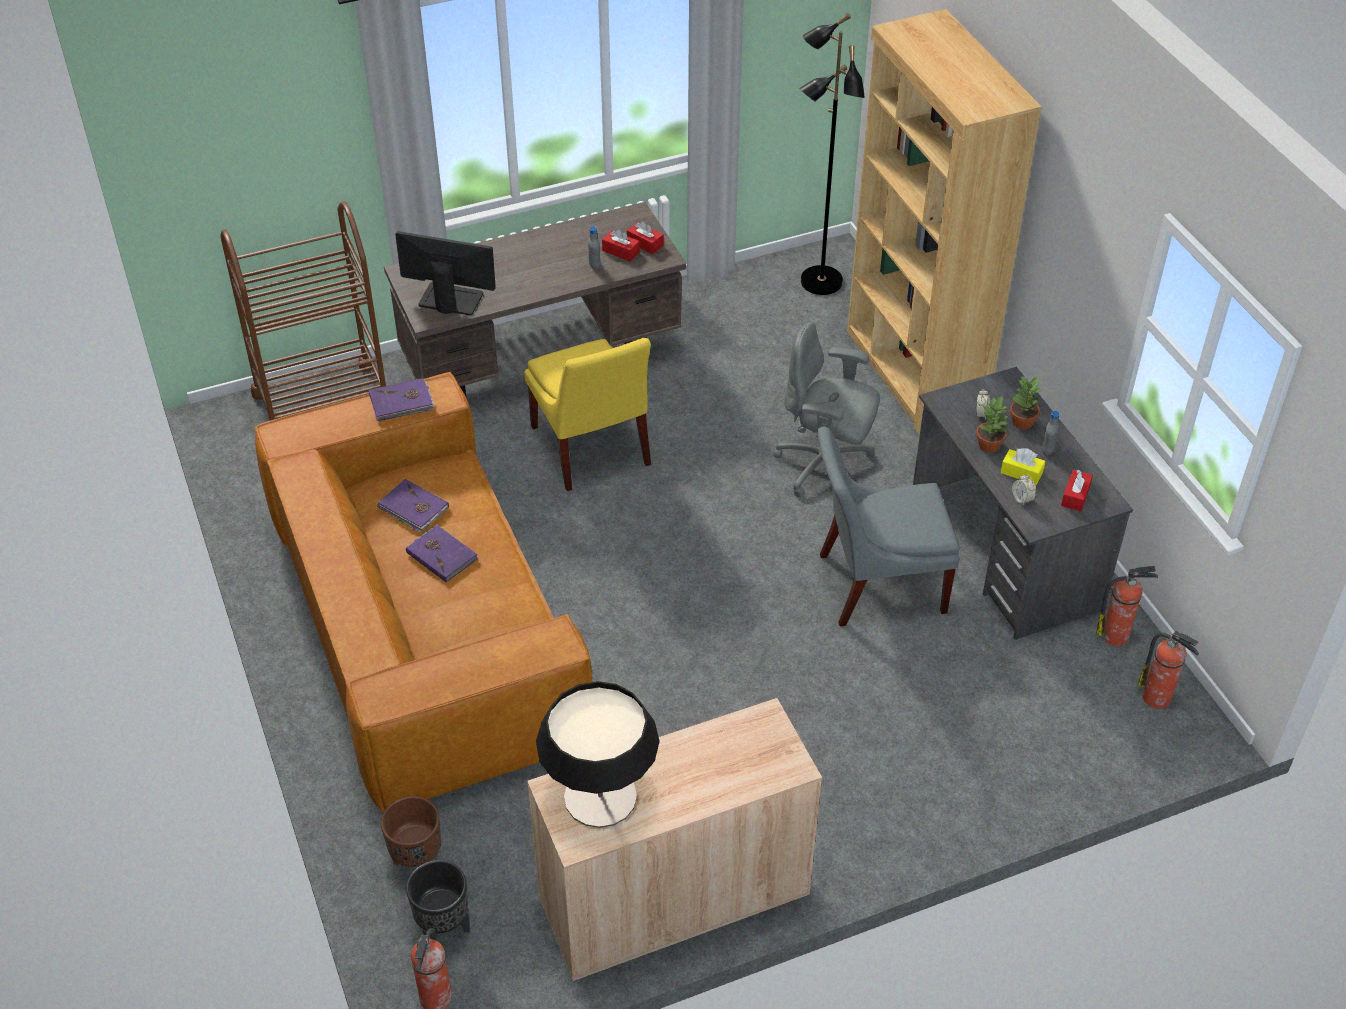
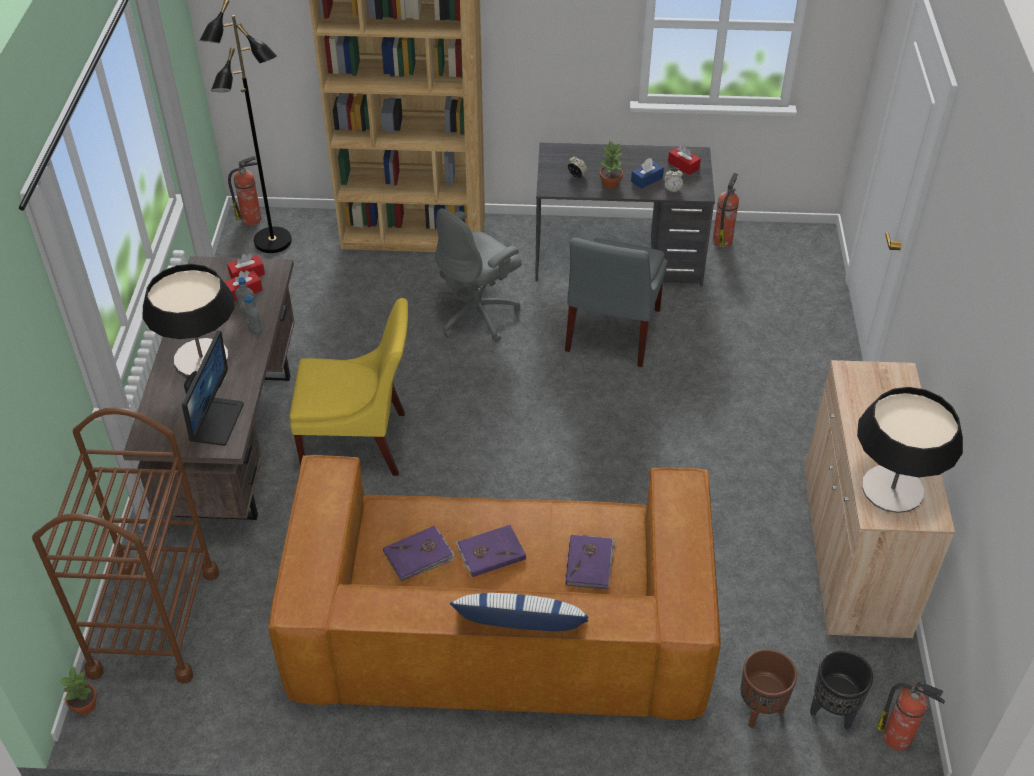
camera: 65 degrees left, 0 degrees up
(321, 579) = (520, 627): none -> pillow
(402, 403) = (321, 501): purple book -> purple book (590, 563)
(450, 300) = (215, 421): monitor -> monitor turned 150 degrees clockwise
(520, 261) = (201, 358): none -> table lamp
(1021, 422) = (597, 161): potted plant -> potted plant (84, 706)
(1021, 472) = (646, 179): yellow tissue box -> blue tissue box
(1047, 450) = (632, 160): grey bottle -> grey bottle (255, 331)
(1158, 698) = (784, 244): fire extinguisher -> fire extinguisher (252, 219)

